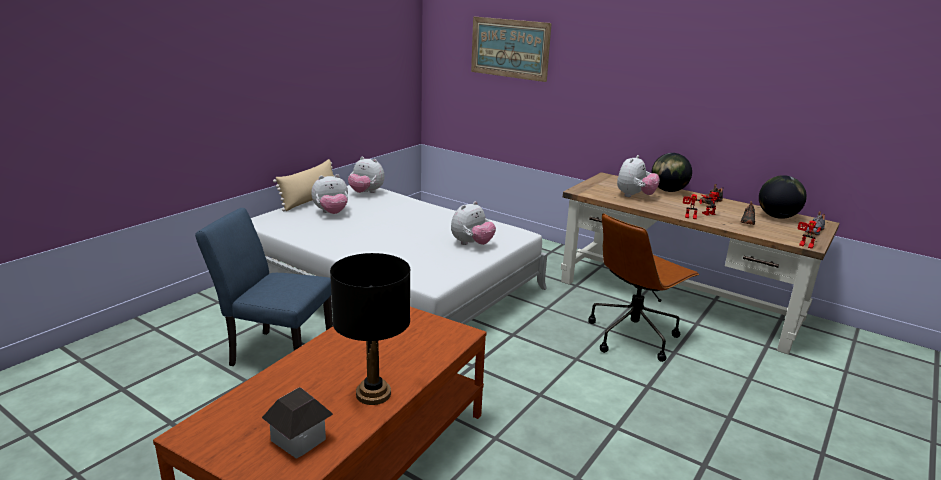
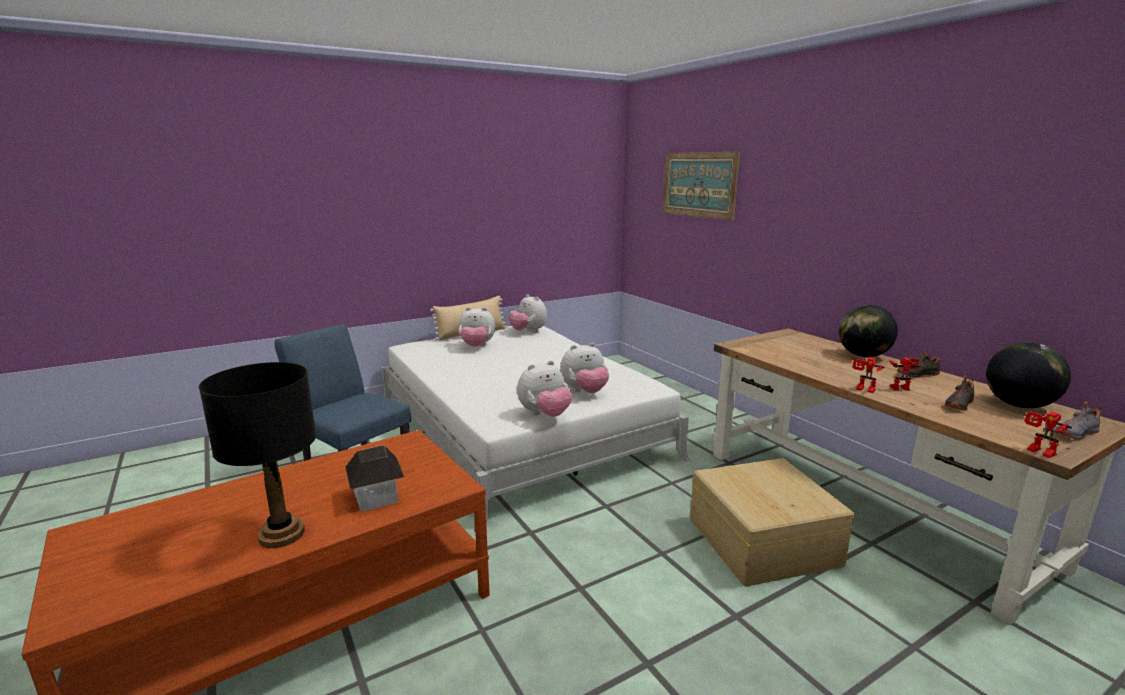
camera: 25 degrees right, 5 degrees down
(299, 439) = (151, 567): toy house -> toy house (377, 497)
(633, 336) = (762, 540): brown office chair -> beige storage box
(634, 196) = (806, 357): plush toy -> plush toy (545, 415)

